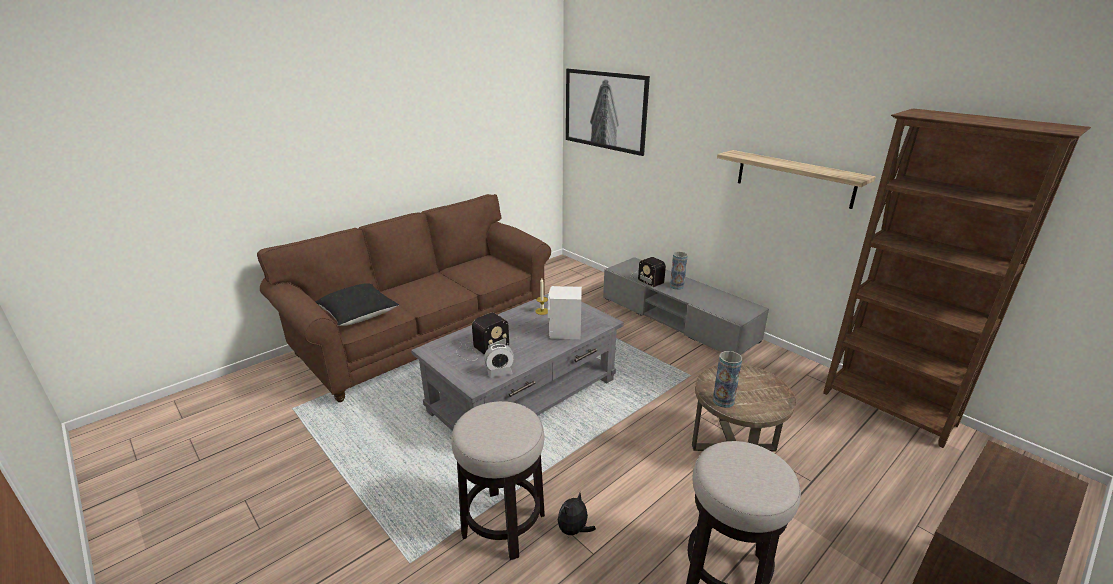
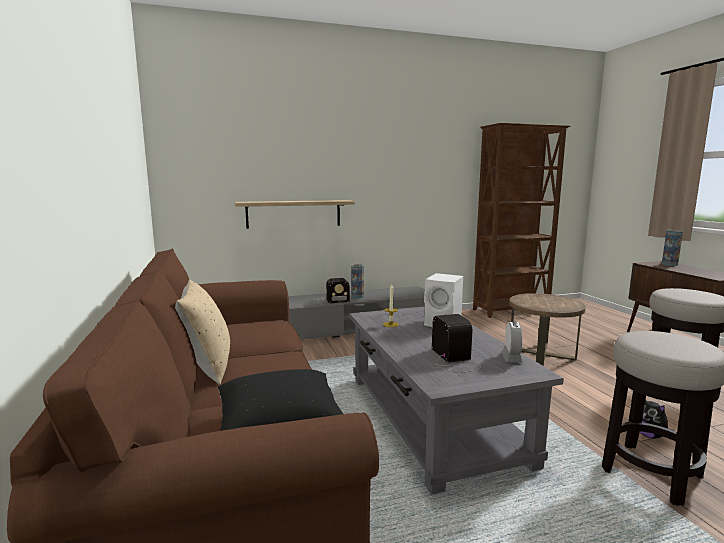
camera: 65 degrees left, 15 degrees down
(426, 277) = (207, 367): none -> beige pillow
(605, 110) = (221, 153): picture -> none
(723, 401) = (559, 308): vase -> vase (669, 264)
(794, 178) = (419, 183): shelf -> shelf (294, 214)

